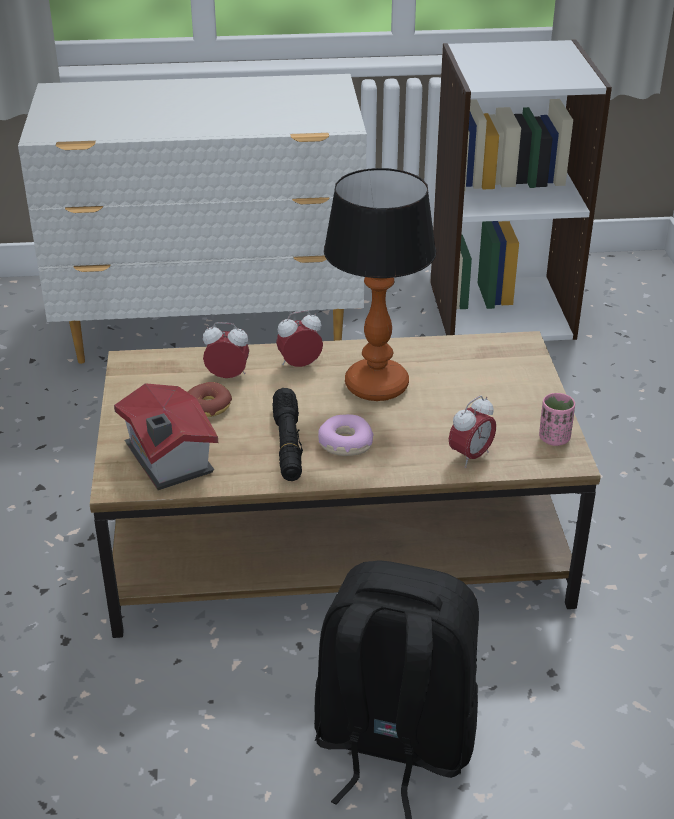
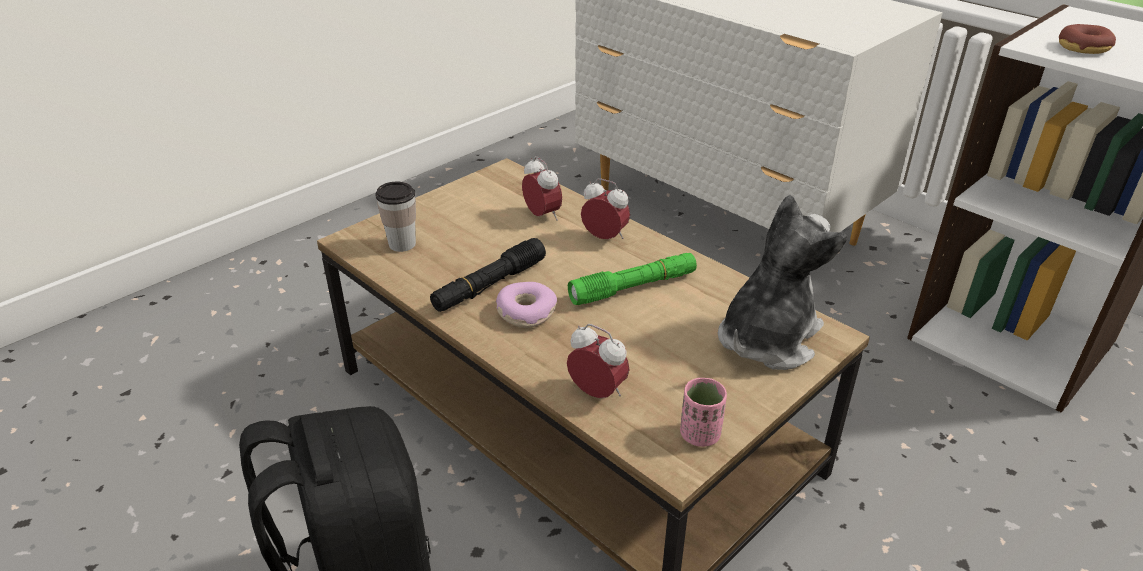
camera: 50 degrees right, 0 degrees up
(167, 460) = (402, 244): toy house -> cup
(208, 406) = (492, 227): donut -> donut (1083, 48)
(377, 385) = (633, 288): table lamp -> green flashlight
(470, 456) = (597, 393): alarm clock -> alarm clock turned 150 degrees counterclockwise
(498, 366) = (767, 339): none -> plush toy

